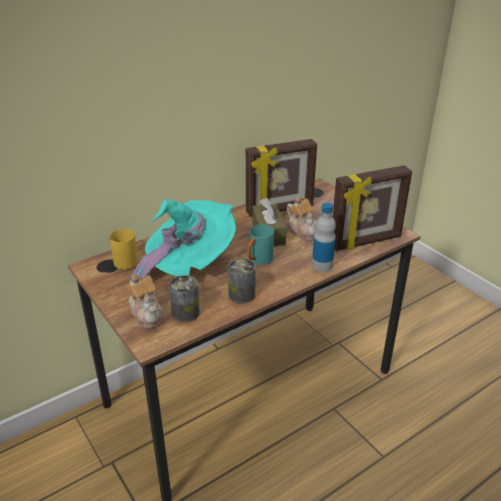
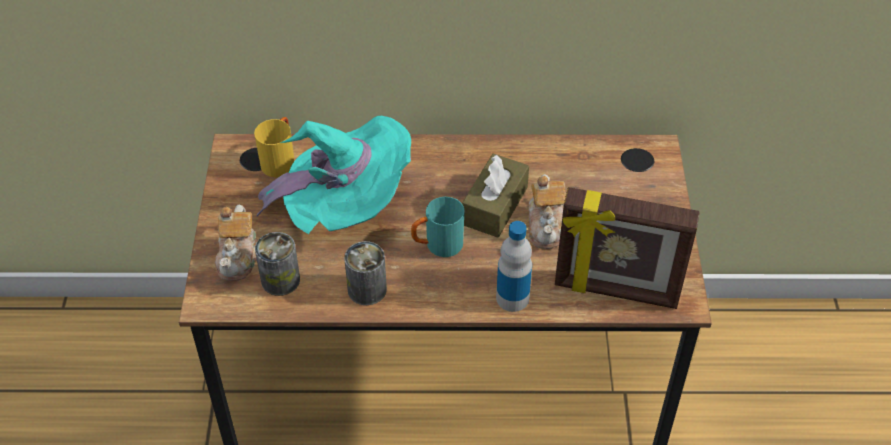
camera: 35 degrees right, 15 degrees up
(280, 210) = (553, 170): picture frame -> none

